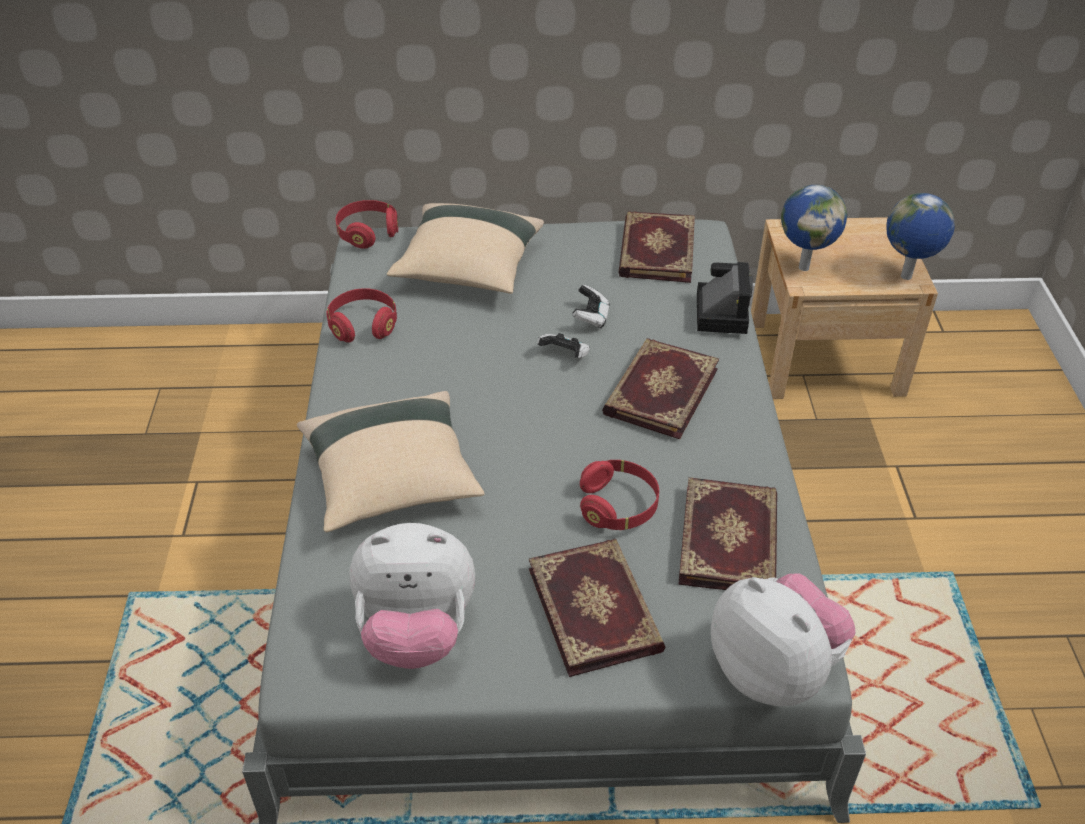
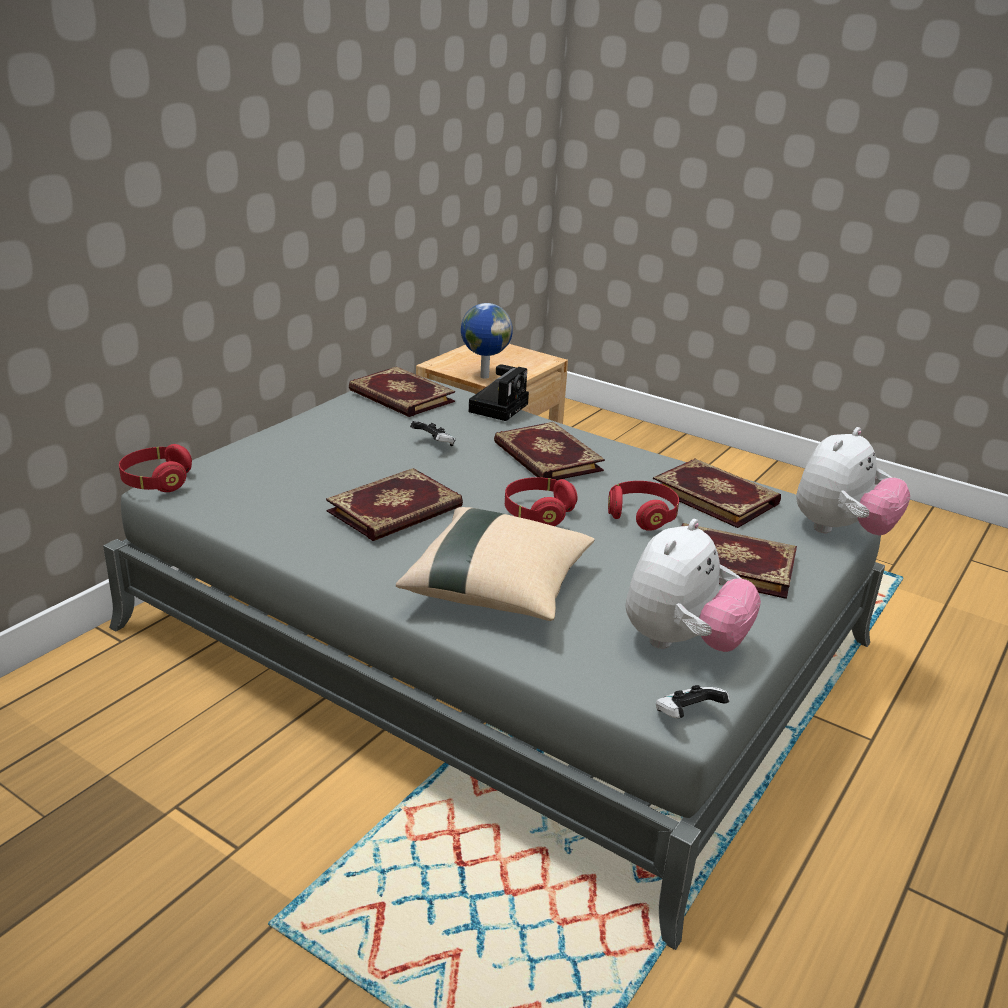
camera: 55 degrees left, 15 degrees down
(363, 326) = (280, 530): red headphones -> red headphones (537, 513)
(451, 361) = (396, 510): none -> book
(468, 269) = (289, 463): beige pillow -> none
(565, 355) = (459, 470): game controller -> game controller (687, 716)
(720, 311) = (499, 407): camera -> camera turned 75 degrees clockwise
(773, 670) = (841, 530): plush toy -> plush toy turned 135 degrees clockwise
(906, 277) = (541, 359): globe -> none

